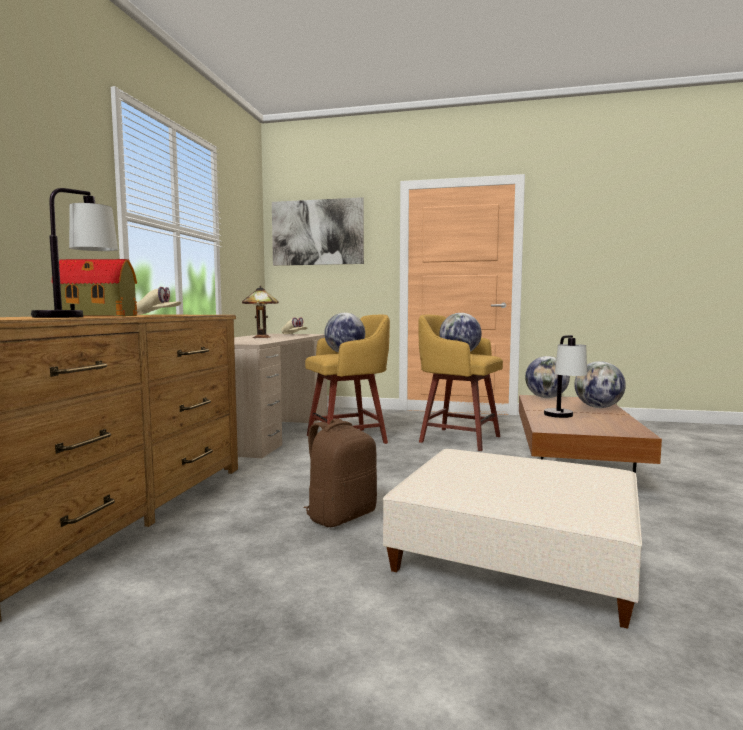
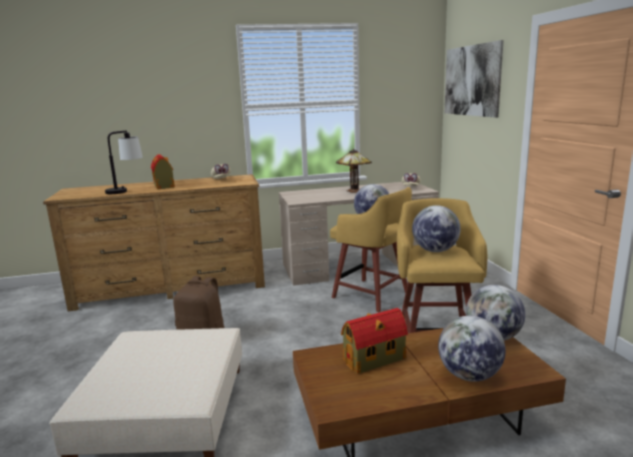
camera: 65 degrees right, 10 degrees up
(563, 417) = (375, 359): table lamp -> toy house

